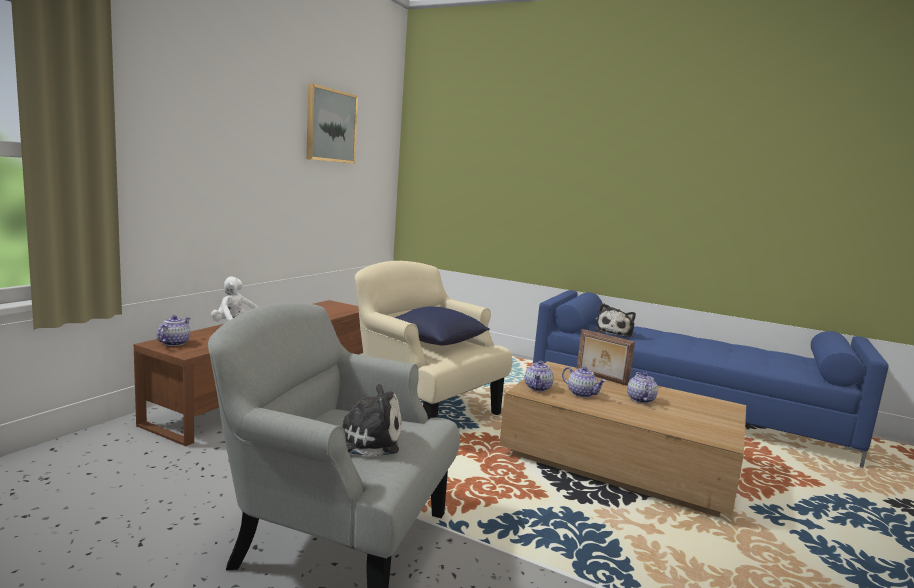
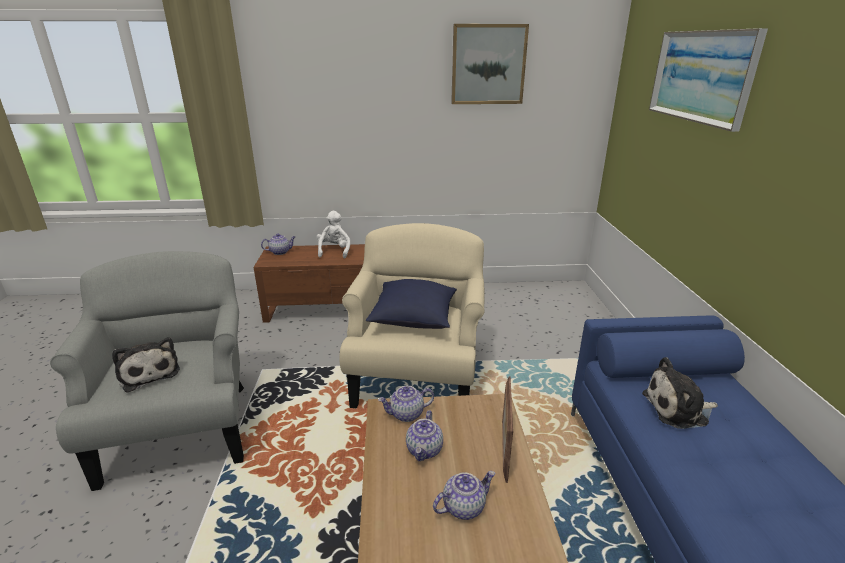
camera: 60 degrees right, 15 degrees up
(507, 146) = (701, 76): none -> picture

